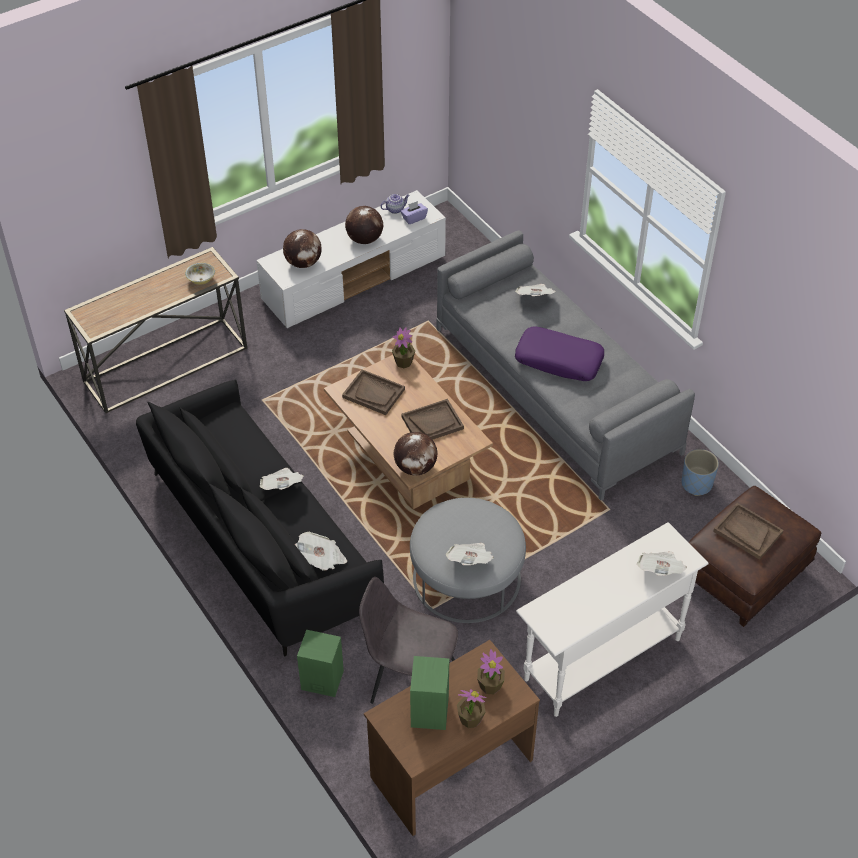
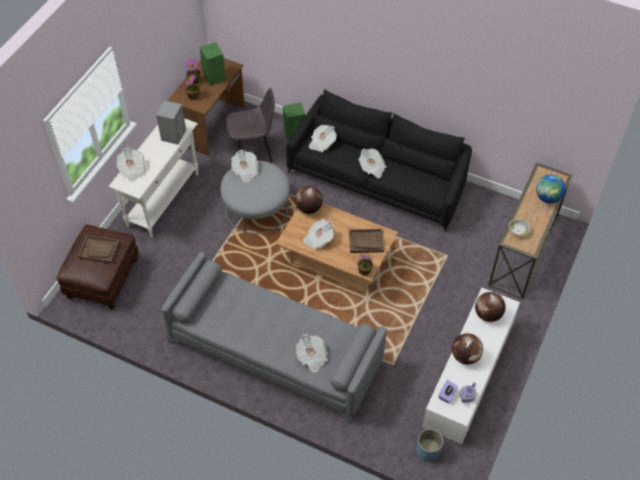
camera: 150 degrees right, 5 degrees up
(125, 298) = (548, 198): none -> globe
(432, 423) = (318, 239): brown tray -> newspaper
(559, 360) = (266, 314): purple pillow -> none
(565, 604) = (174, 134): none -> grey speaker
(696, 484) = (152, 324): blue planter -> blue planter (428, 451)

